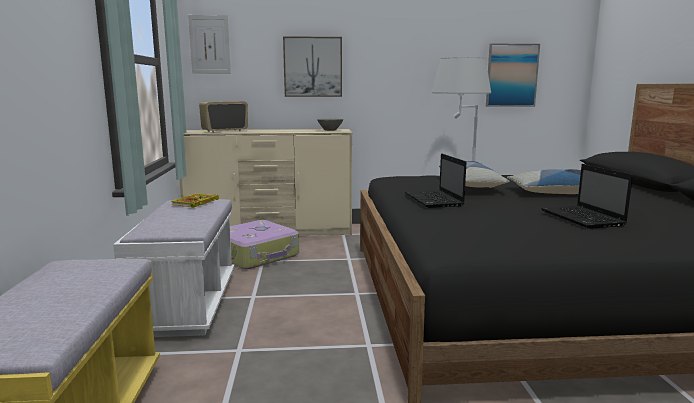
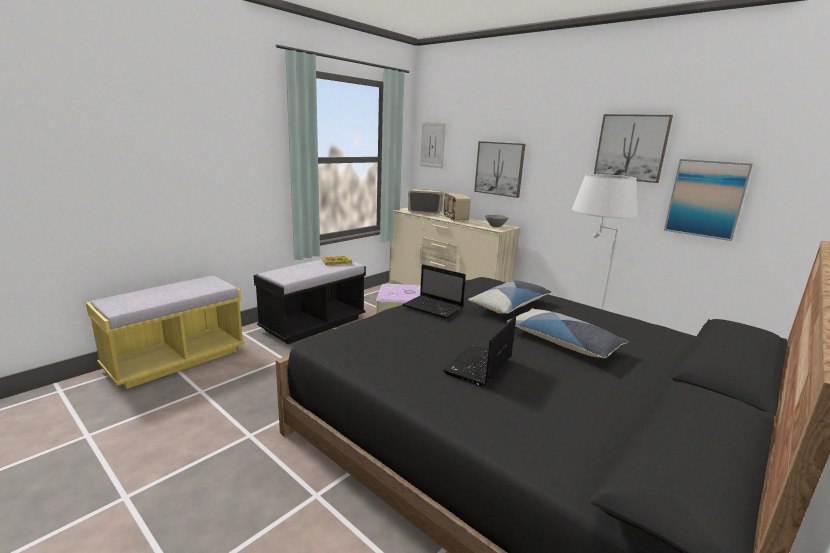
camera: 45 degrees right, 5 degrees up
(187, 304) = (313, 324): white bench -> black bench
(274, 131) = (455, 219): none -> radio
(434, 200) = (434, 308): laptop -> laptop turned 90 degrees counterclockwise
(448, 36) = (631, 147): none -> picture

